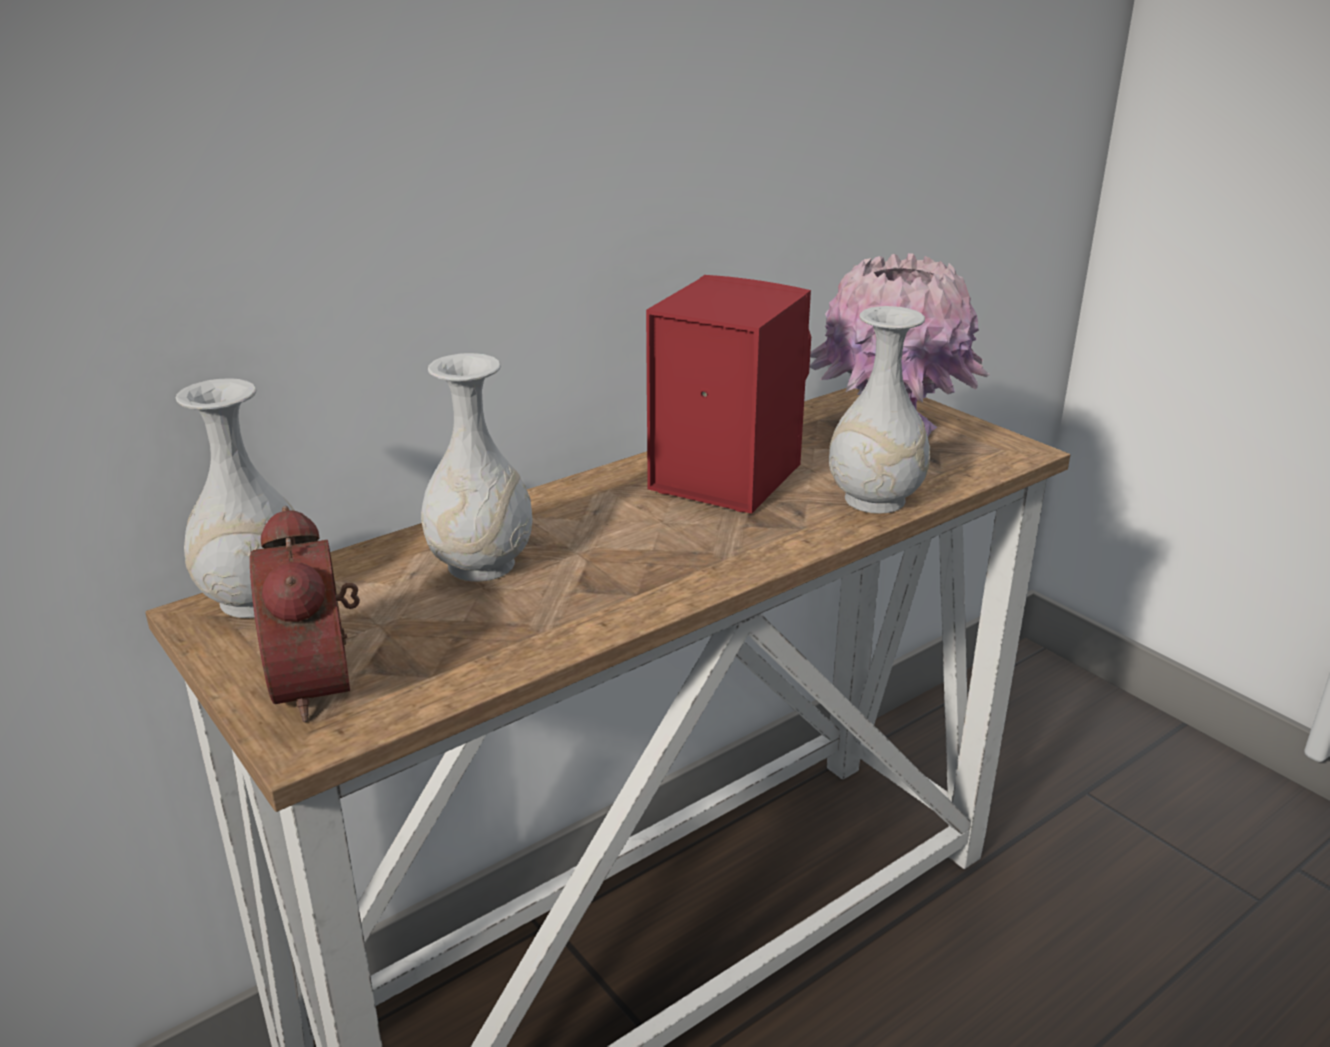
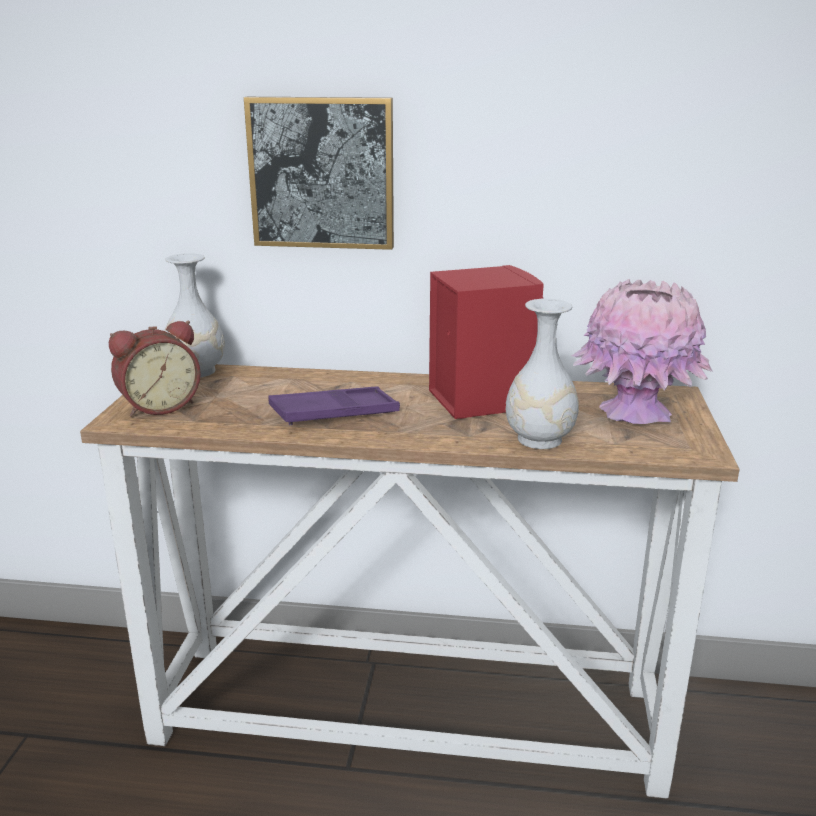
camera: 45 degrees right, 5 degrees down
(323, 682) = (159, 406): alarm clock -> alarm clock turned 150 degrees counterclockwise
(407, 182) = (322, 173): none -> picture
(482, 565) = (295, 392): white vase -> none
(602, 571) = (334, 414): none -> purple tray

